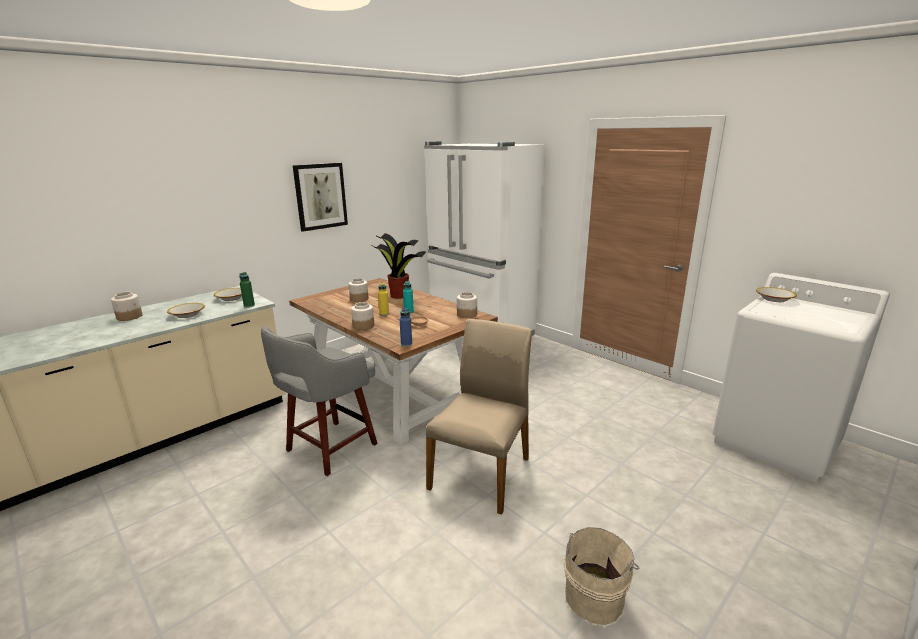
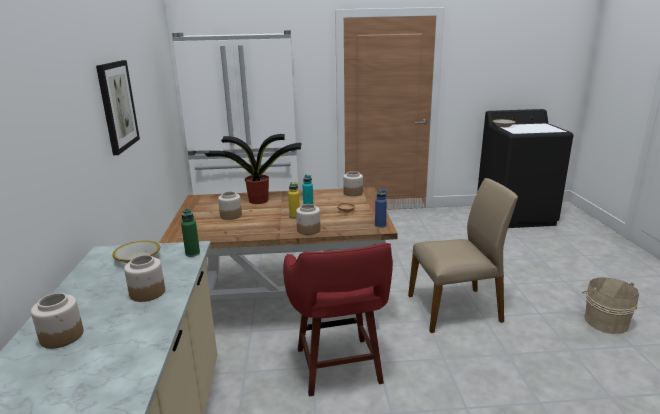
camera: 50 degrees left, 0 degrees up
(187, 314) = (147, 293): bowl -> jar
(329, 448) = (339, 368): grey stool -> red stool
(482, 472) = (455, 308): beige chair -> beige chair turned 105 degrees clockwise
(776, 441) = (515, 215): white washing machine -> black washing machine

